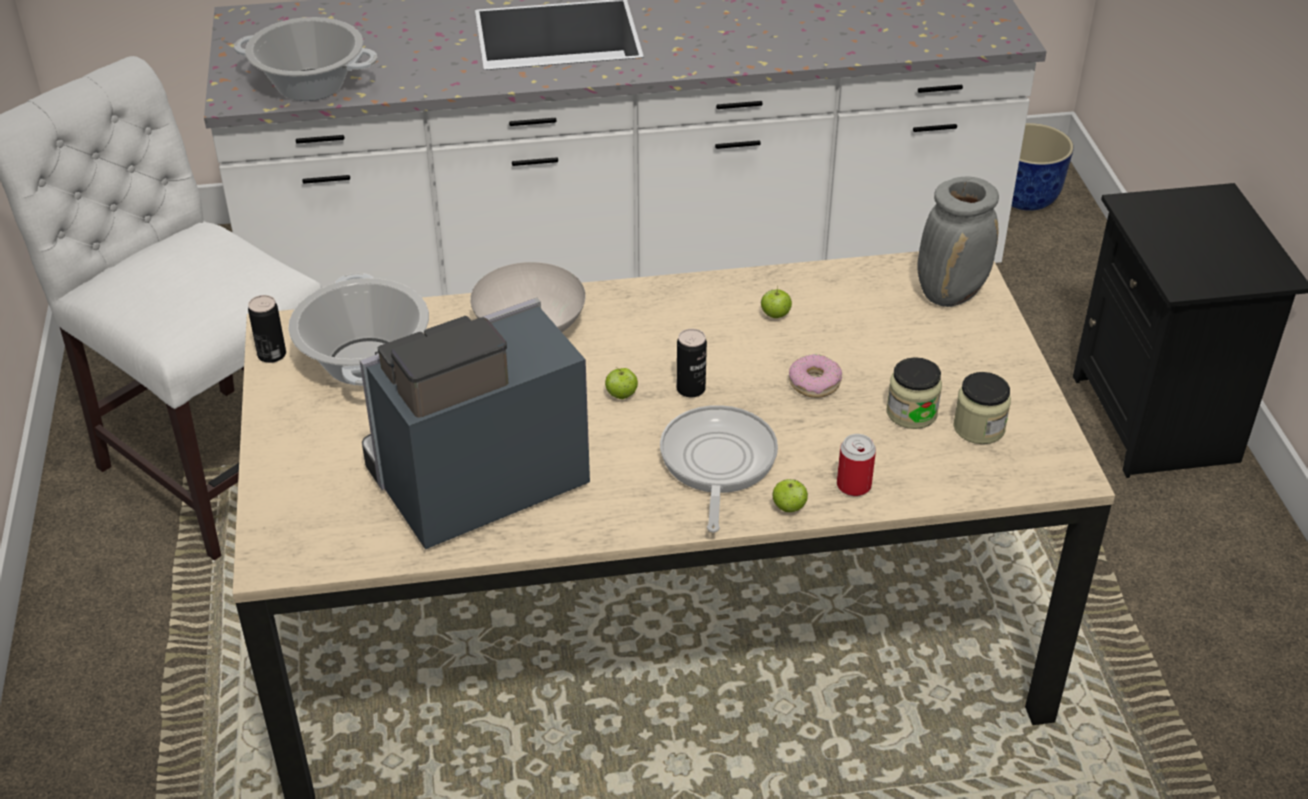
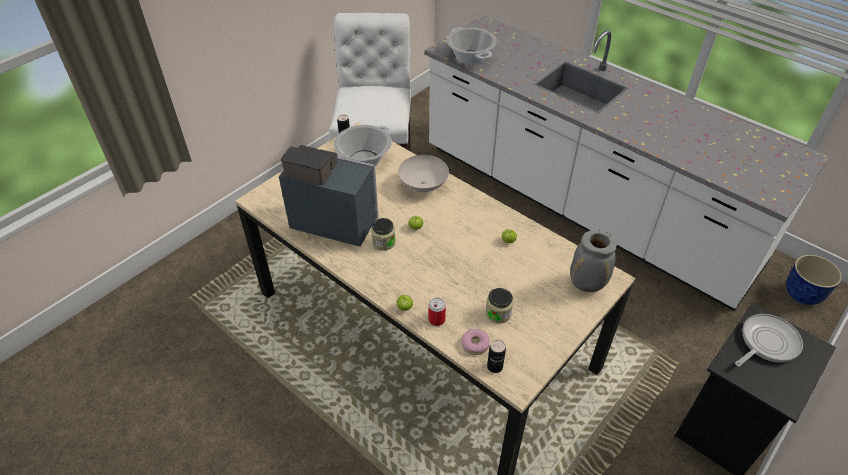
camera: 50 degrees right, 5 degrees up
(690, 389) = (439, 243): can -> can (495, 366)
(717, 463) = (407, 274): frying pan -> frying pan (766, 342)
(814, 383) = (482, 275): donut -> donut (475, 344)
(979, 428) = (513, 340): jar -> jar (383, 242)

